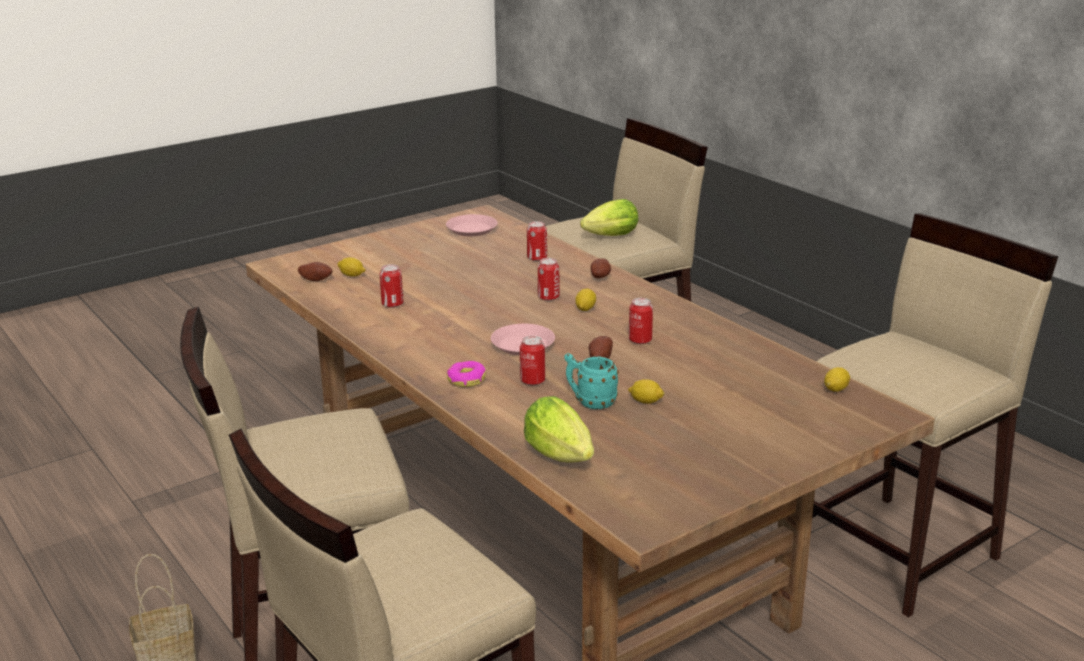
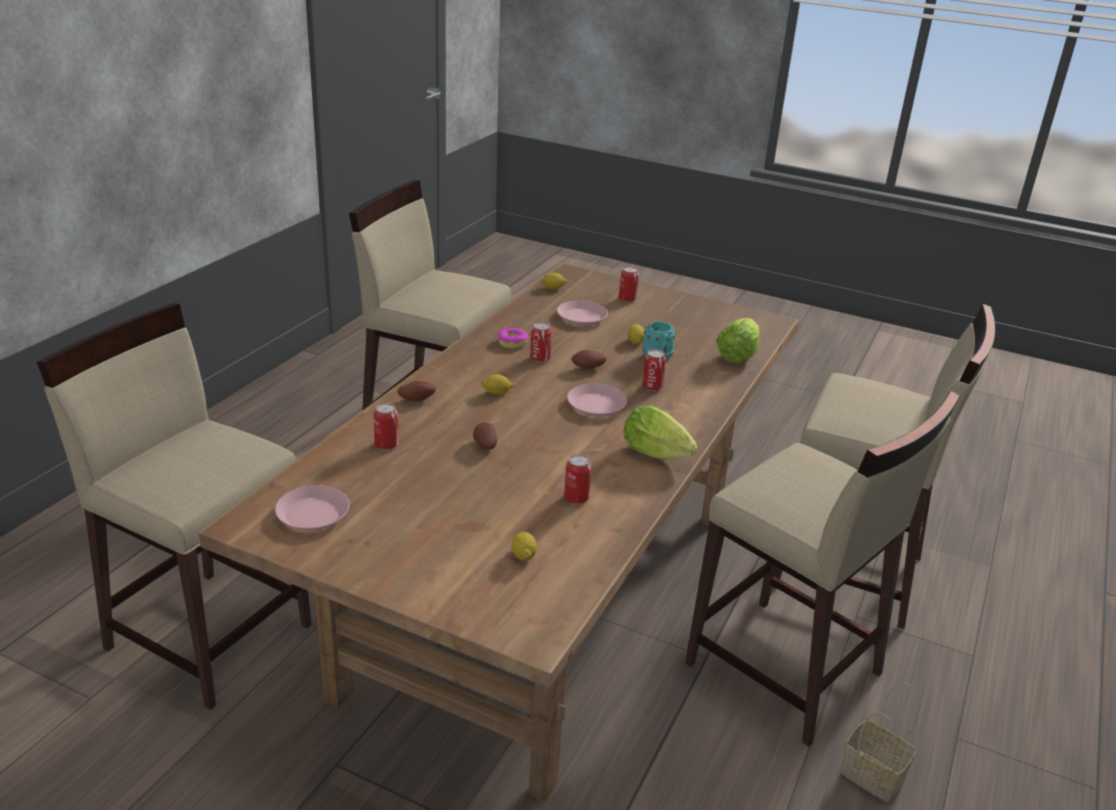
camera: 120 degrees left, 5 degrees up
(316, 280) = (556, 578): potato -> potato (484, 445)
(466, 380) = (681, 414): donut -> donut (512, 343)
(548, 297) = (487, 415): can -> can (627, 299)
(608, 237) = (220, 455): lettuce -> lettuce (659, 455)
(733, 386) = (581, 317): none -> pink plate

